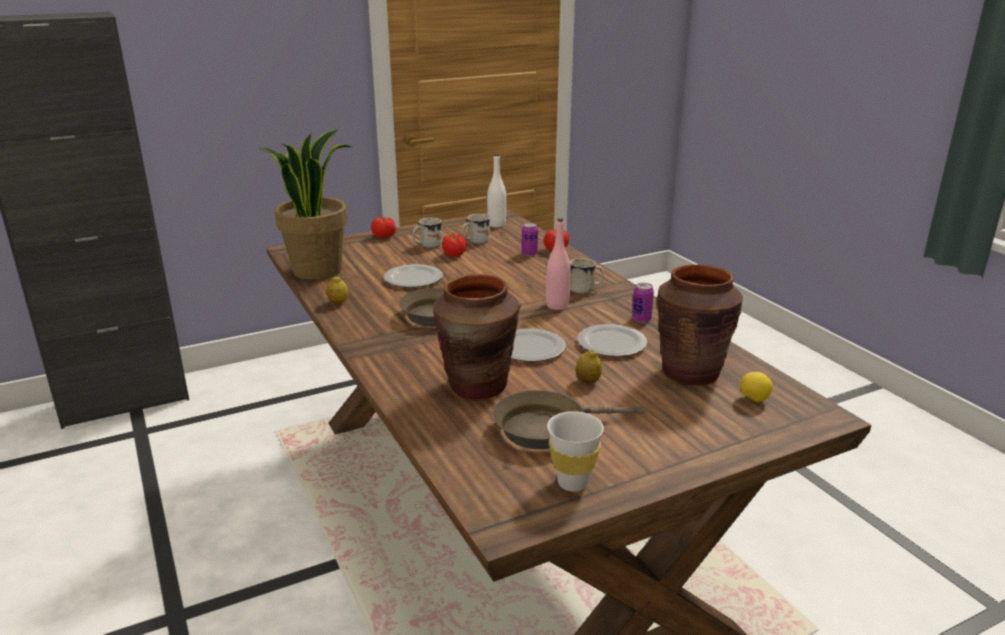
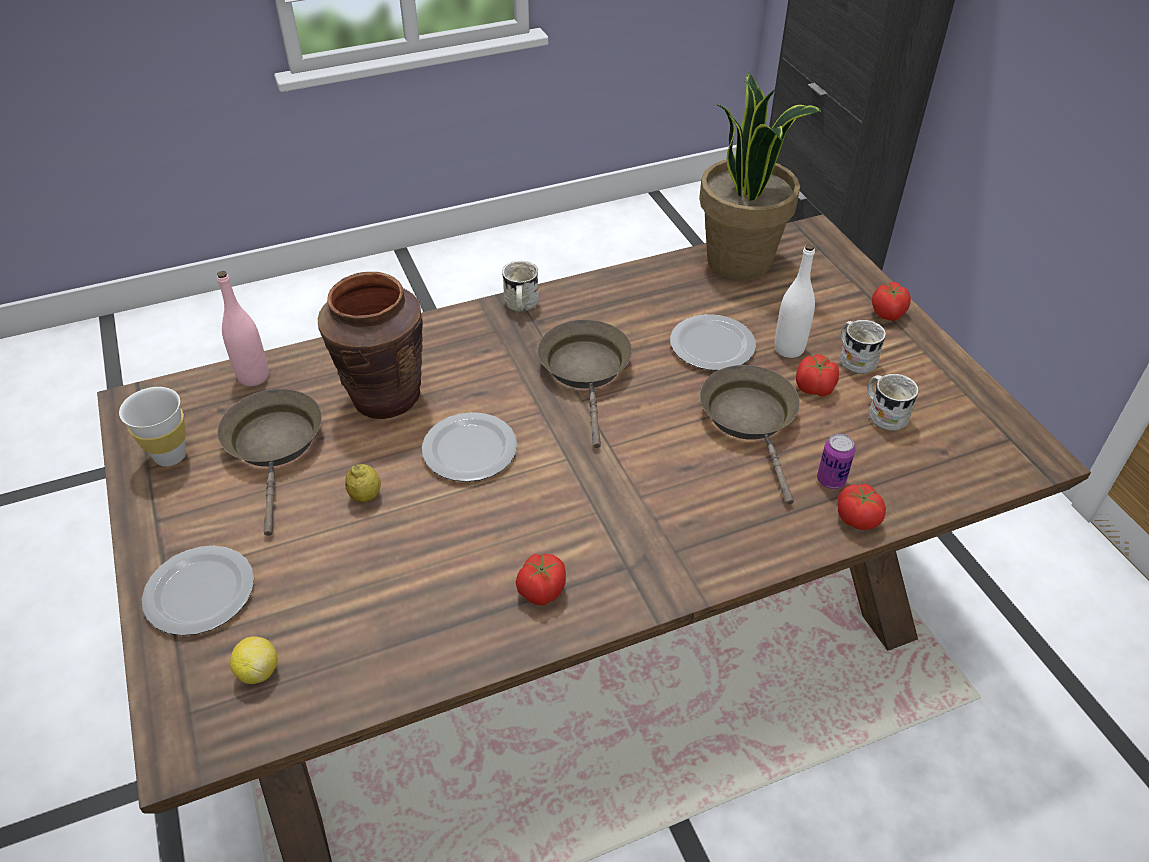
camera: 95 degrees right, 20 degrees up
(338, 303) = (632, 284): lemon -> none
(485, 270) = (751, 420): none -> brown frying pan
(496, 224) = (983, 447): white bottle -> white bottle (789, 349)
(557, 305) = (604, 492): pink bottle -> pink bottle (253, 376)
(586, 289) = (668, 537): white mug -> white mug (520, 306)
(612, 343) = (466, 540): plate -> plate (200, 594)
(641, 319) = (541, 591): can -> tomato
(690, 373) = (354, 614): brown vase -> none

